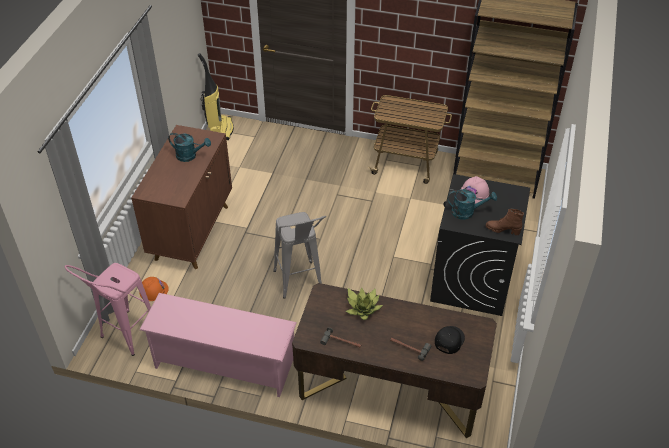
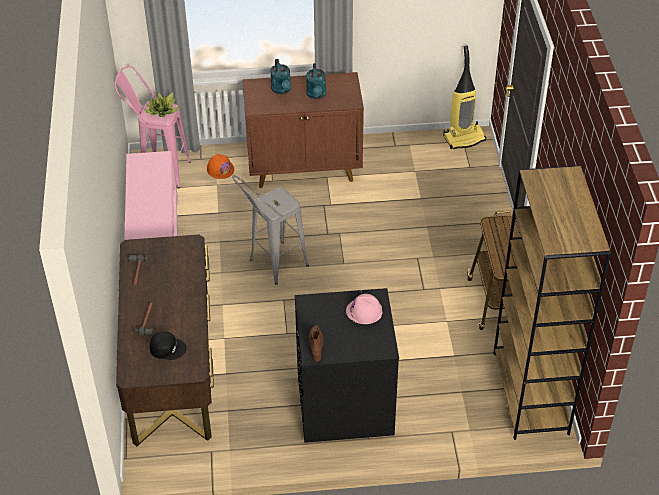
camera: 70 degrees right, 0 degrees up
(363, 308) = (184, 276): potted plant -> potted plant (162, 111)
(467, 212) = (330, 311): turquoise watering can -> turquoise watering can (282, 90)

